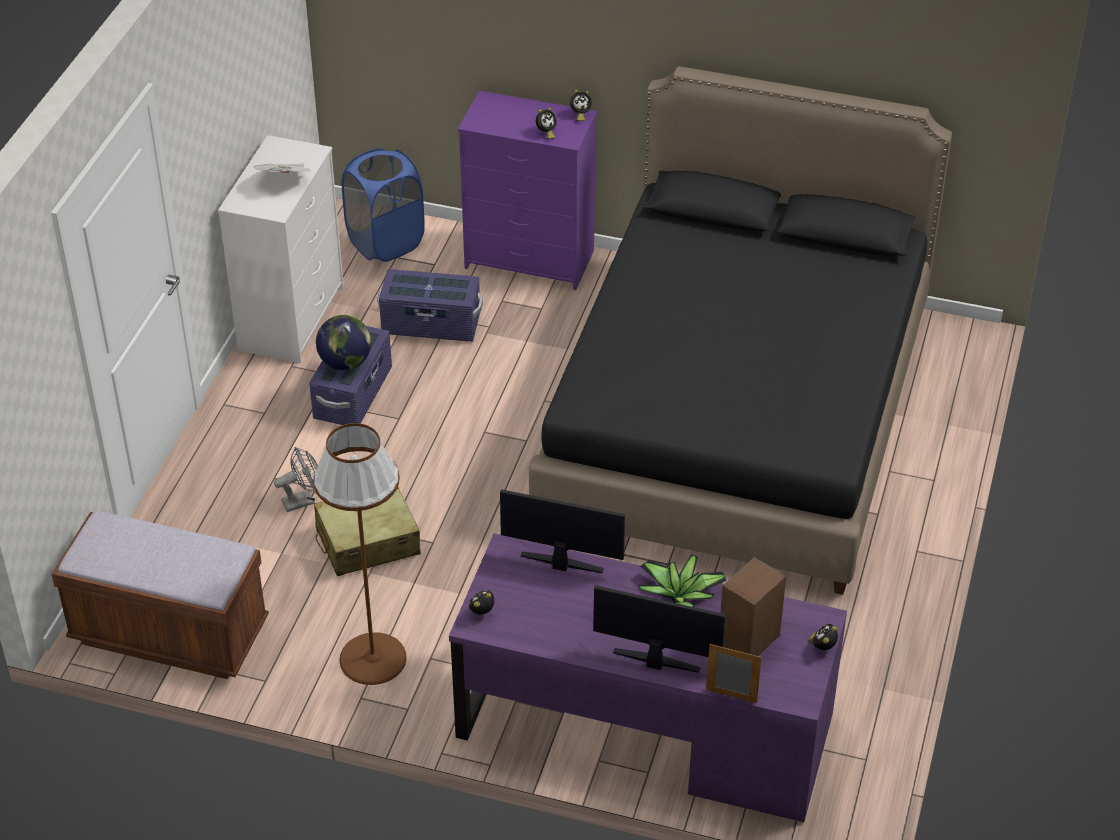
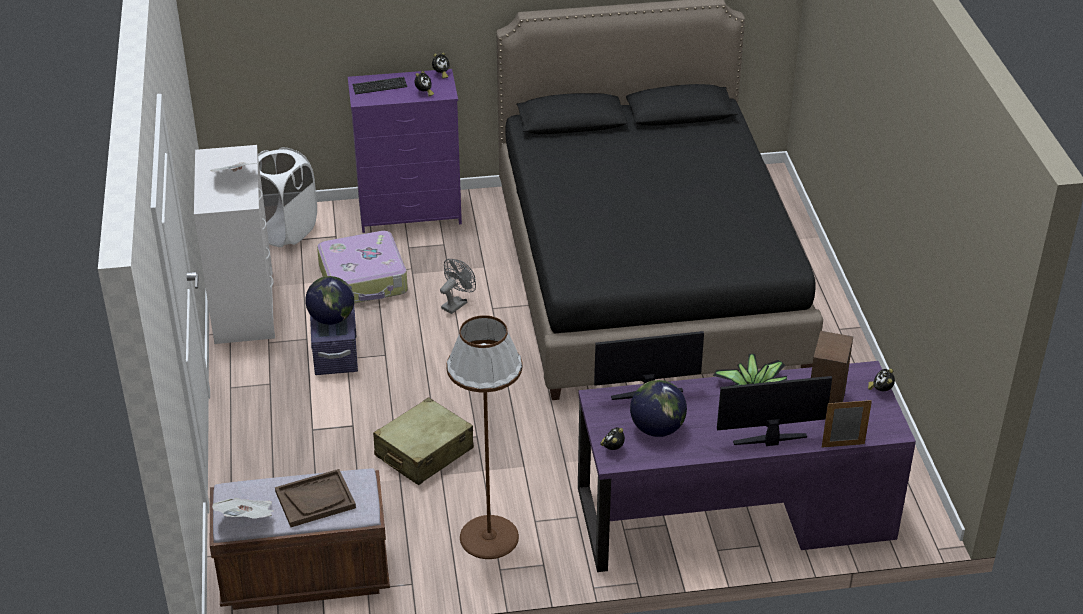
camera: 25 degrees left, 5 degrees down
(99, 558) = (247, 519): none -> newspaper
(175, 561) = (315, 499): none -> brown tray
(303, 500) = (348, 438): grey fan -> grey fan (457, 303)
(385, 242) = (284, 231): blue laundry basket -> white laundry basket
(431, 325) = (364, 280): purple storage box -> suitcase
(504, 112) = (379, 87): none -> keyboard
(544, 606) = (657, 429): none -> globe

